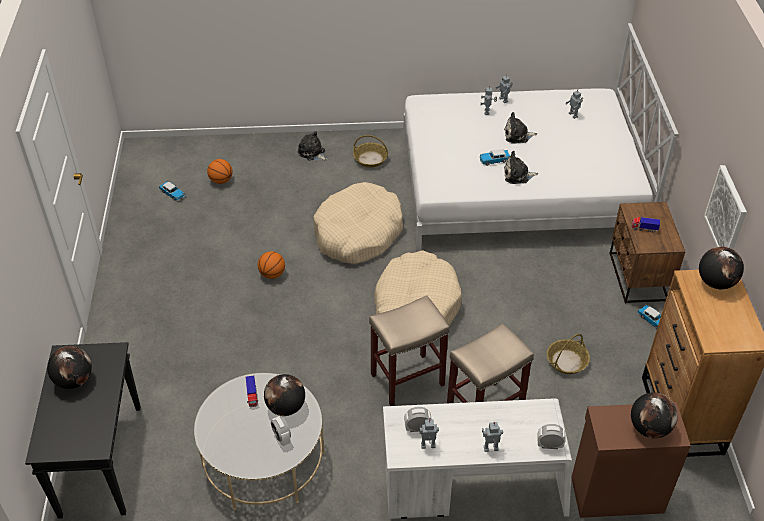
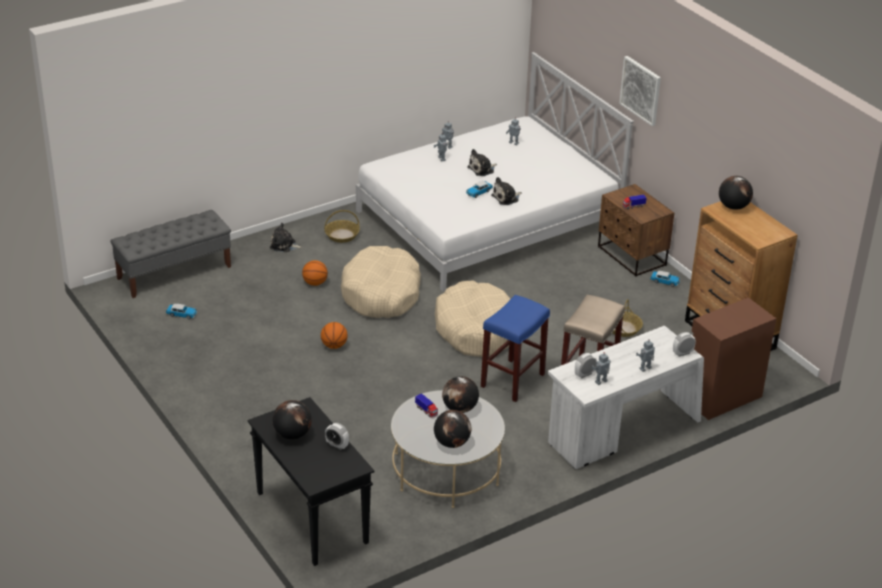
camera: 30 degrees left, 10 degrees down
(201, 150) = (174, 272): none -> grey bench
(221, 180) = (218, 291): basketball -> basketball (315, 283)
(282, 438) = (475, 428): alarm clock -> alarm clock (337, 445)
(406, 380) = (512, 381): beige stool -> blue stool
(649, 428) = (743, 317): globe -> globe (451, 443)
(726, 213) = (713, 159): picture -> picture (641, 90)

